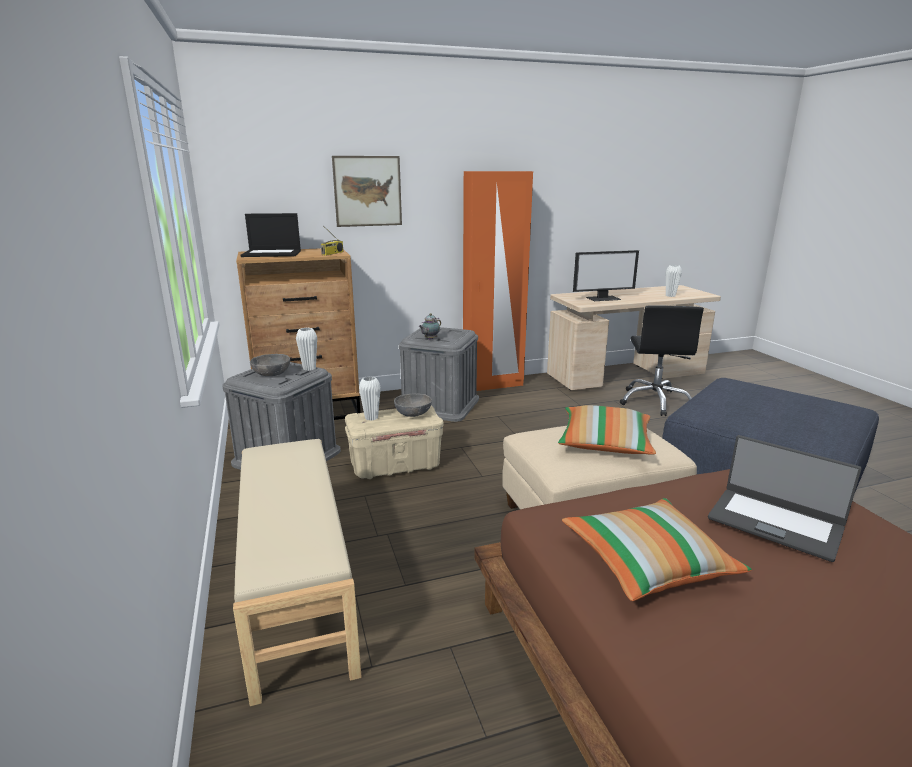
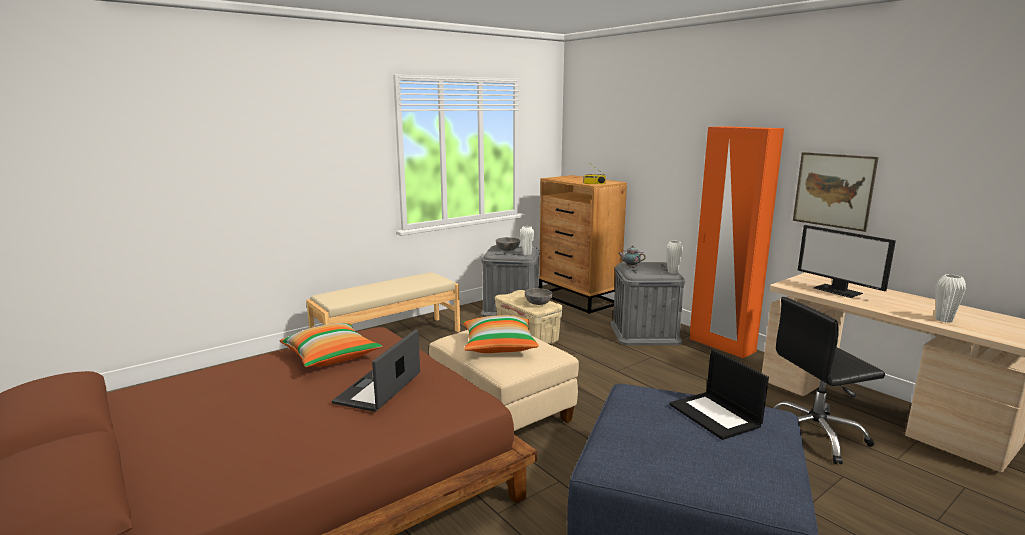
camera: 70 degrees right, 5 degrees down
(272, 253) = (573, 178): laptop -> laptop (716, 415)
(367, 191) = (651, 140): picture -> picture (833, 190)
(371, 418) = (520, 295): white vase -> white vase (672, 272)

